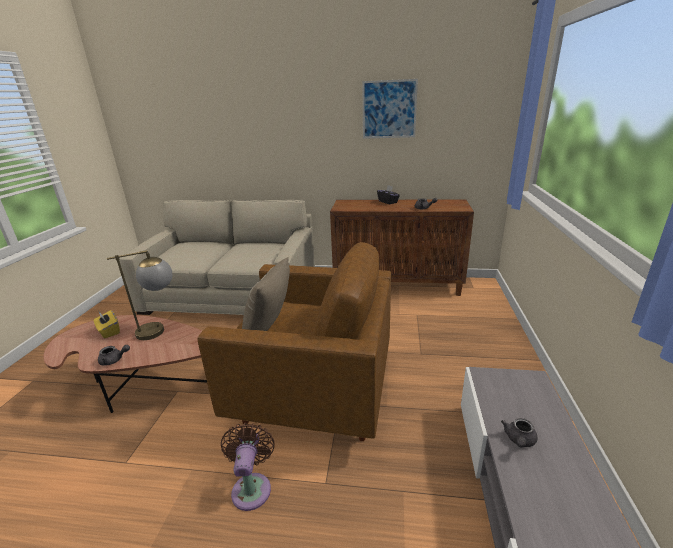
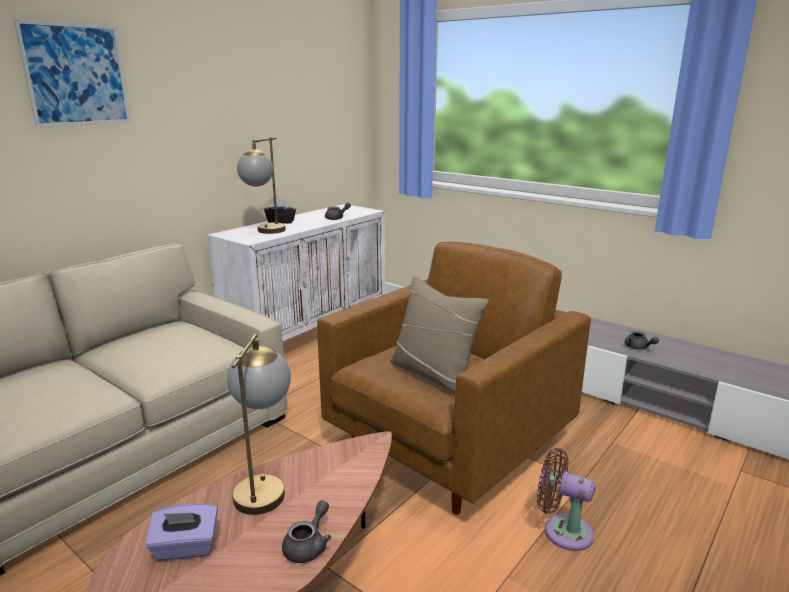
camera: 60 degrees left, 5 degrees down
(109, 331) = (185, 548): yellow tissue box -> purple tissue box
(359, 206) = (265, 232): none -> table lamp
(389, 109) = (258, 97): picture -> picture (76, 75)
(398, 285) = (309, 332): brown cabinet -> white cabinet

